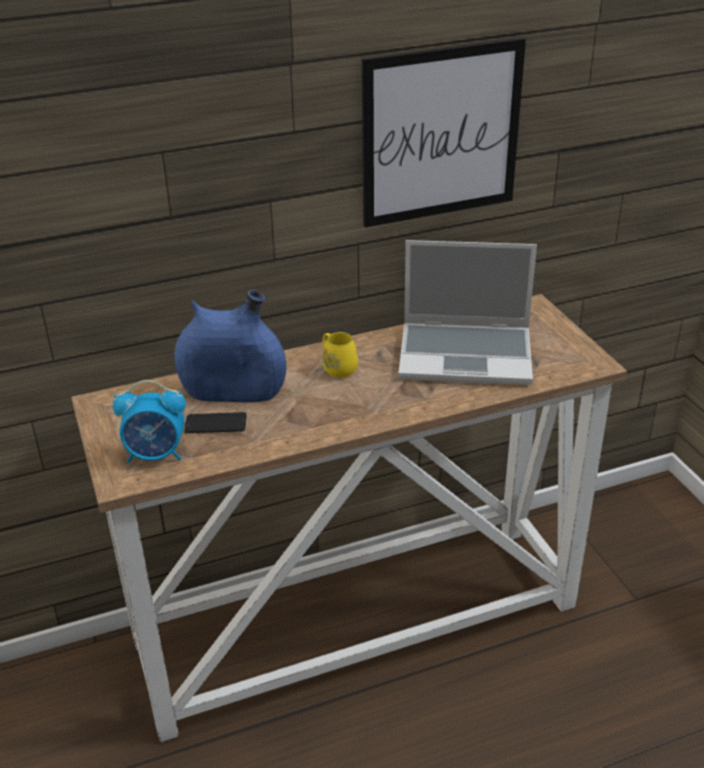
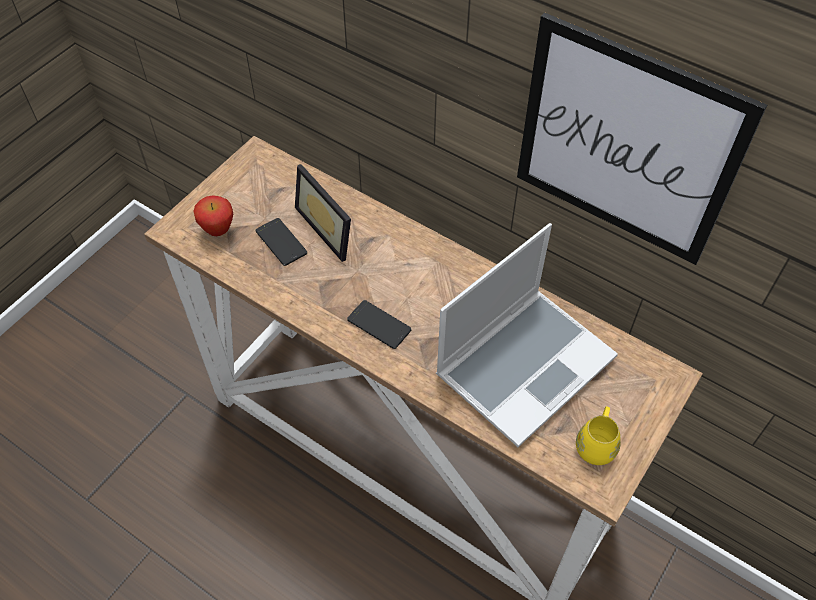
camera: 55 degrees right, 20 degrees up
(156, 455) = (218, 231): alarm clock -> apple
(233, 392) = (331, 227): blue vase -> picture frame
(337, 367) = (422, 276): yellow mug -> yellow mug (596, 444)
(361, 405) = (379, 325): none -> phone
(467, 355) = (525, 364): laptop -> laptop turned 105 degrees counterclockwise

